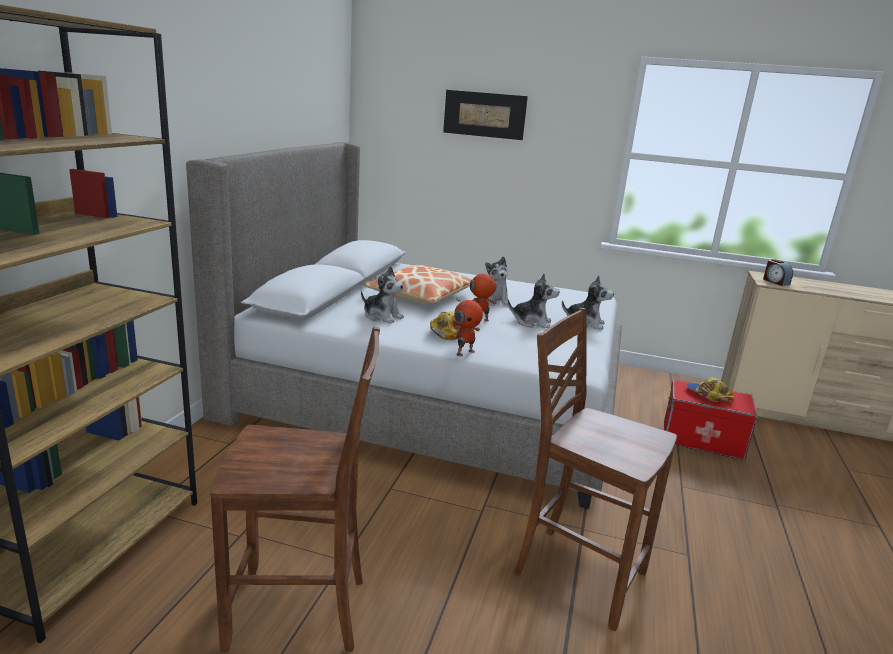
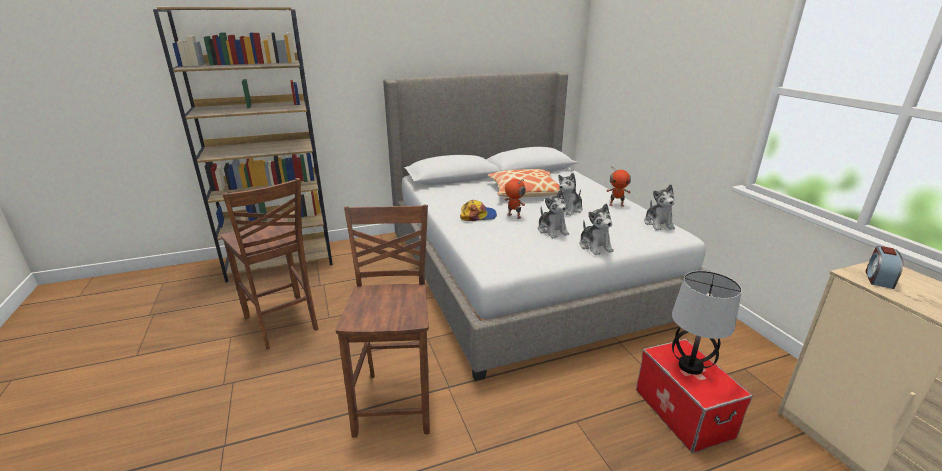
camera: 55 degrees right, 5 degrees up
(382, 316) = (467, 196): plush toy -> plush toy (658, 223)
(464, 352) = (453, 229): toy robot -> toy robot (616, 205)
(484, 114) = (661, 46): picture -> none
(707, 395) = (689, 366): cap -> table lamp

